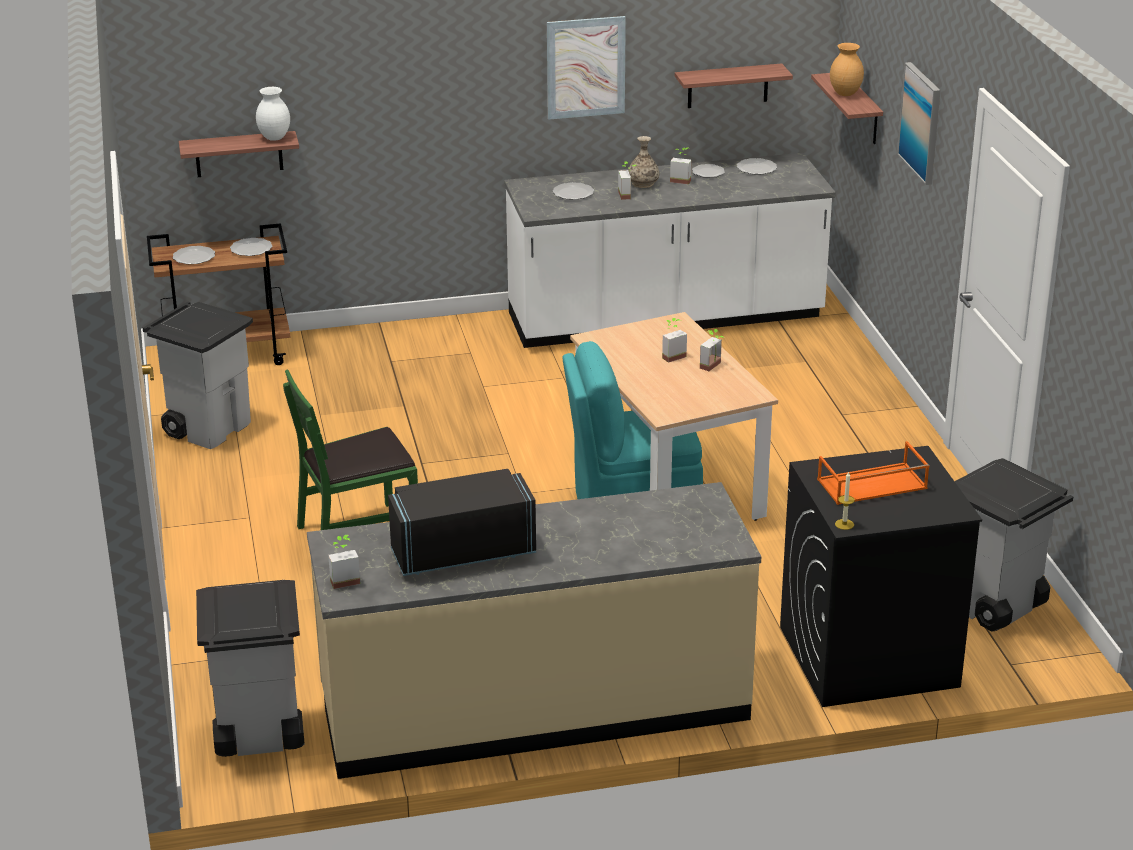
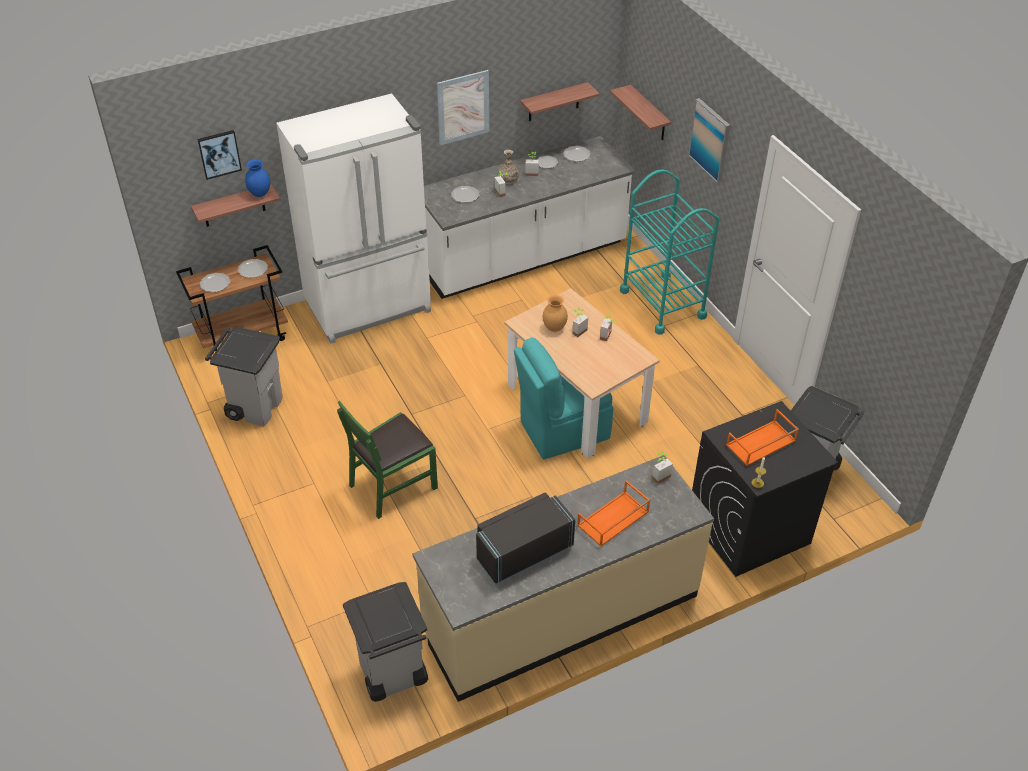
camera: 15 degrees left, 15 degrees up
(225, 70) = (219, 154): none -> picture
(274, 138) = (259, 194): white vase -> blue vase
(343, 579) = (455, 594): potted plant -> potted plant (659, 475)
(417, 345) = (369, 308): none -> white fridge
(609, 537) = (613, 519): none -> orange tray
(846, 94) = (640, 107): brown vase -> brown vase (555, 328)
(852, 390) = (662, 304): none -> turquoise cart

